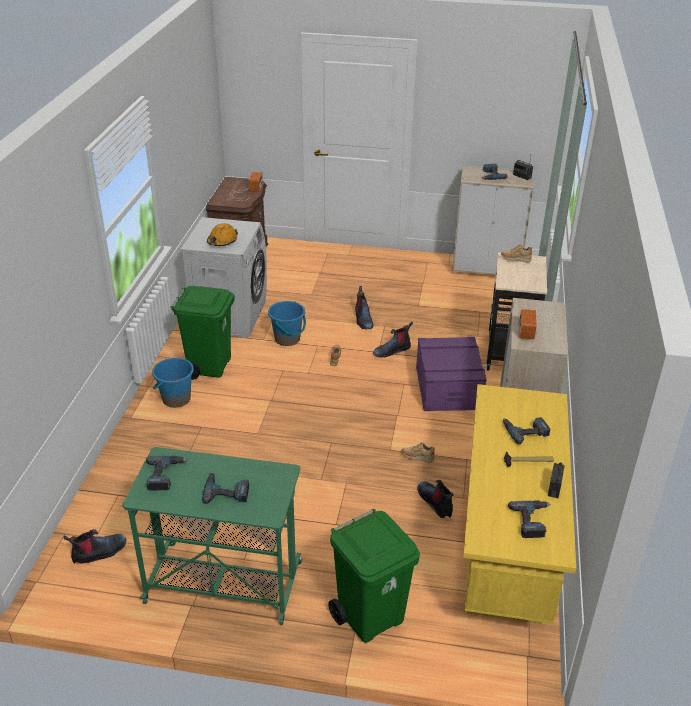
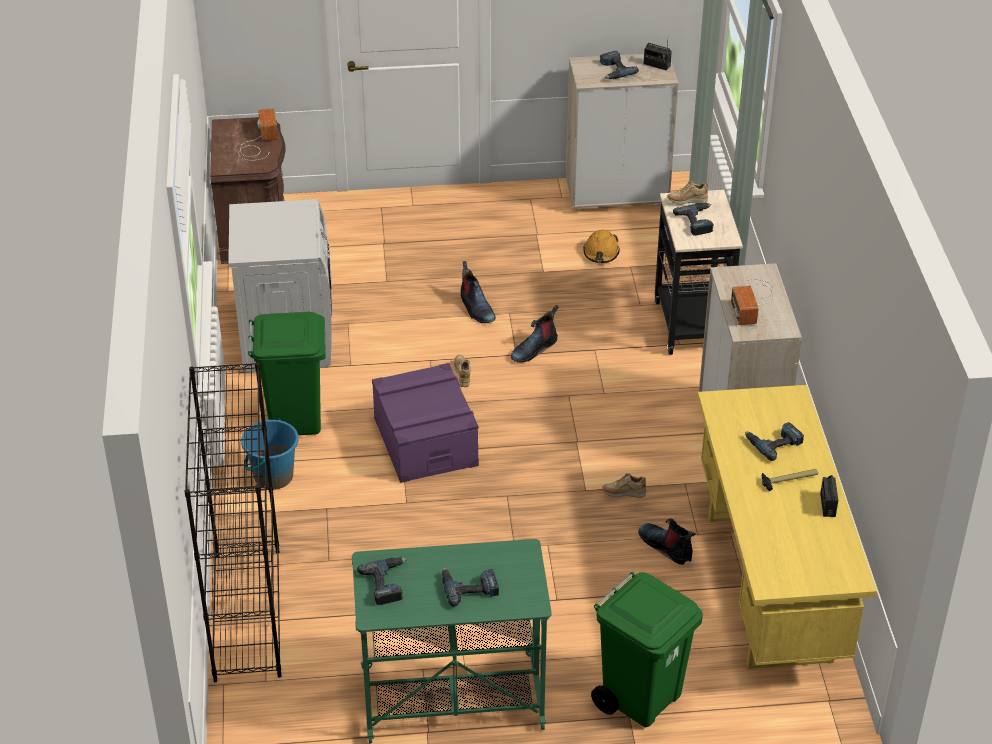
camera: 15 degrees left, 5 degrees up
(99, 553) = (280, 697): boot -> none
(108, 486) = (246, 613): none -> black bookcase
(222, 241) = (280, 240): orange hard hat -> orange hard hat (601, 253)
(287, 339) = (384, 358): blue bucket -> none
(448, 388) = (628, 390): purple storage box -> purple storage box (425, 441)
(532, 521) = (816, 549): power drill -> power drill (698, 221)

